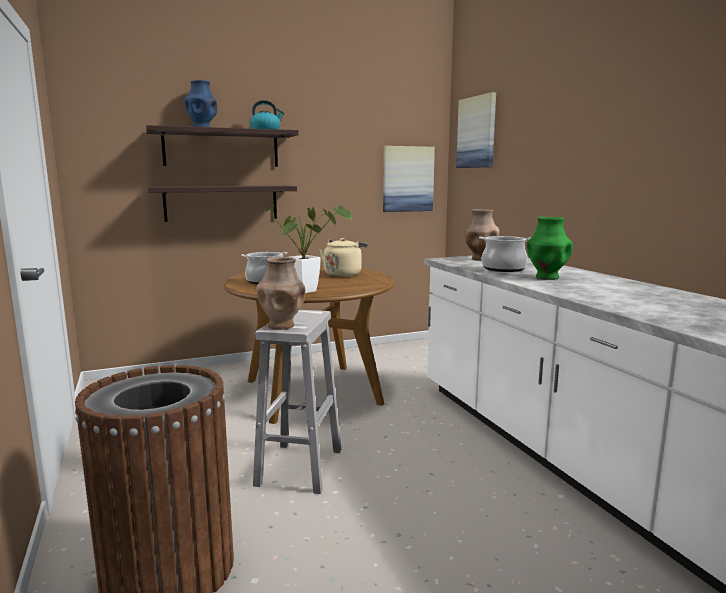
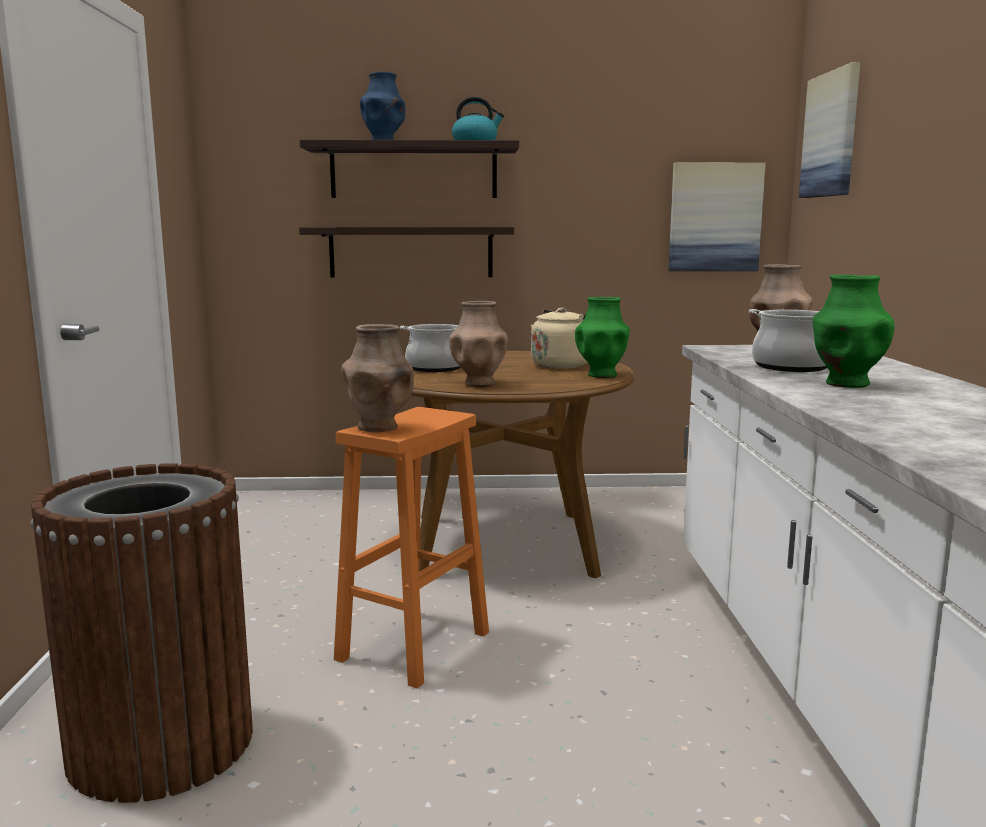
camera: 20 degrees right, 0 degrees up
(300, 466) = (415, 645): white stool -> orange stool
(309, 290) = (479, 384): potted plant -> brown vase
(375, 279) = (602, 375): none -> green vase

